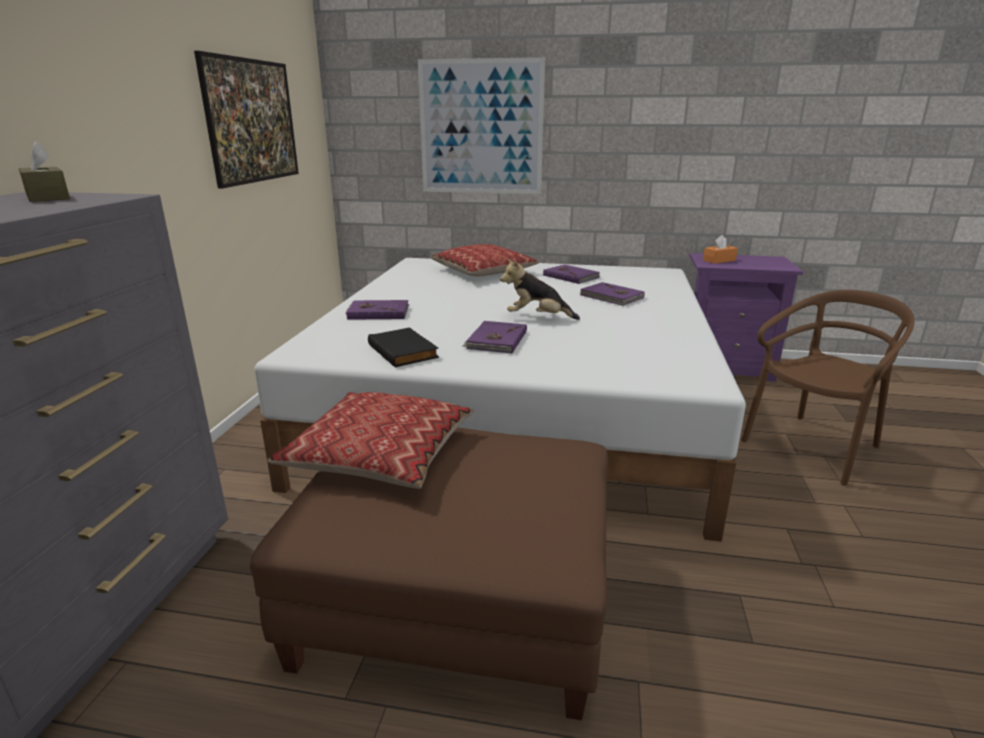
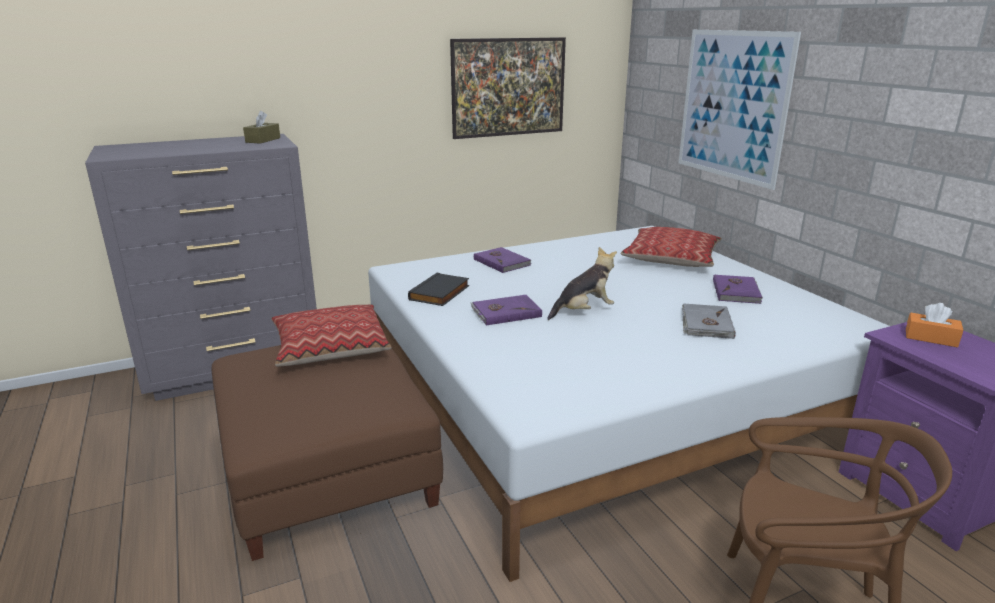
camera: 55 degrees right, 0 degrees up
(537, 318) = (583, 311): plush toy -> plush toy turned 90 degrees clockwise
(611, 297) = (705, 324): purple book -> grey book

